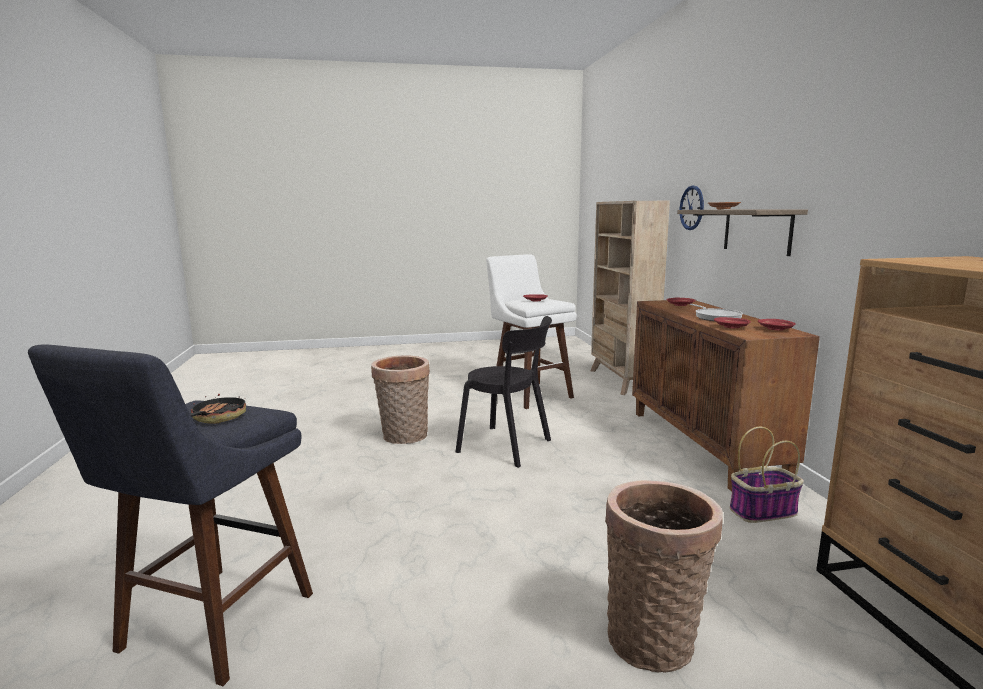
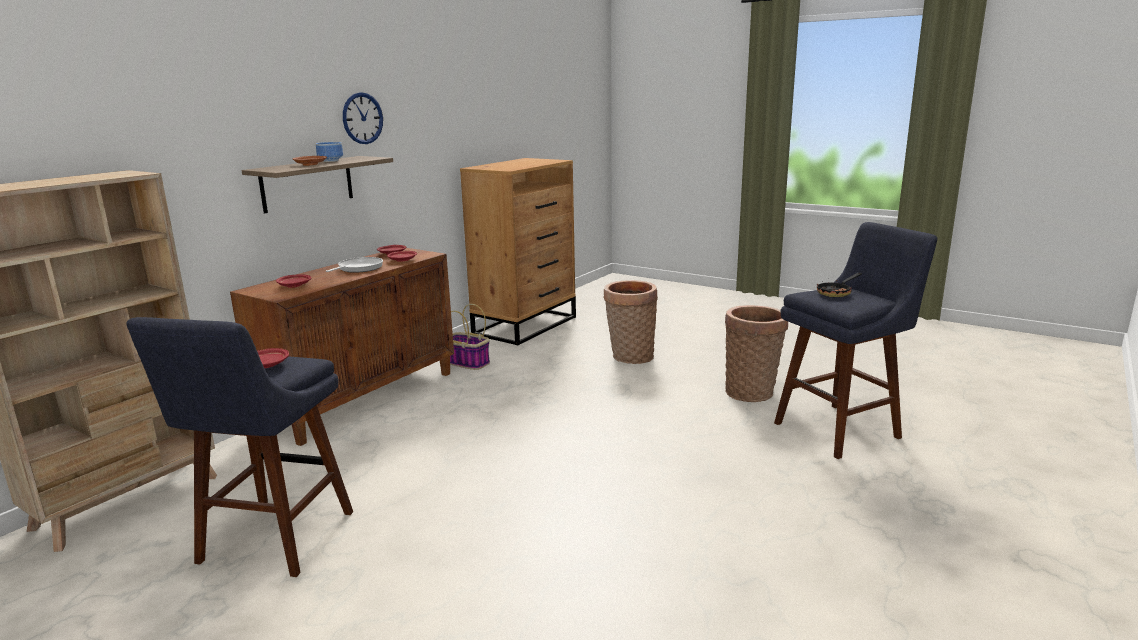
camera: 135 degrees left, 5 degrees up
(404, 437) = (563, 535): basket -> basket (751, 392)
(508, 447) = (491, 466): black chair -> none
(529, 393) = (272, 542): white stool -> blue stool
(691, 208) = (175, 175): wall clock -> wall clock (362, 118)
(753, 209) = (330, 161): none -> bowl

